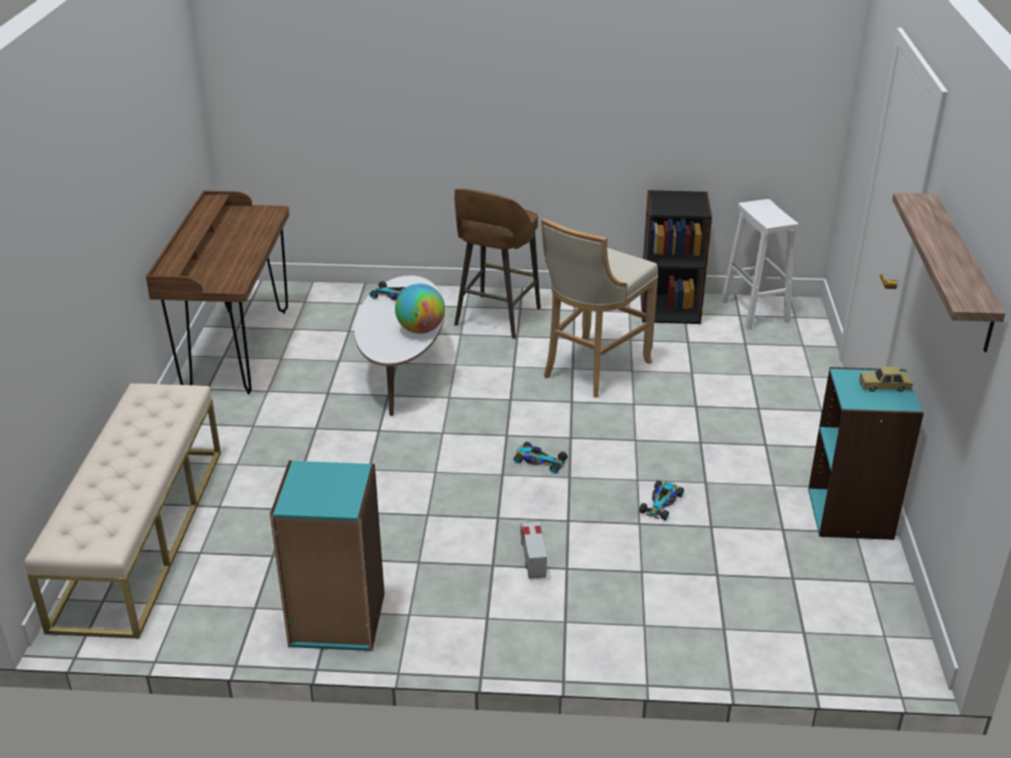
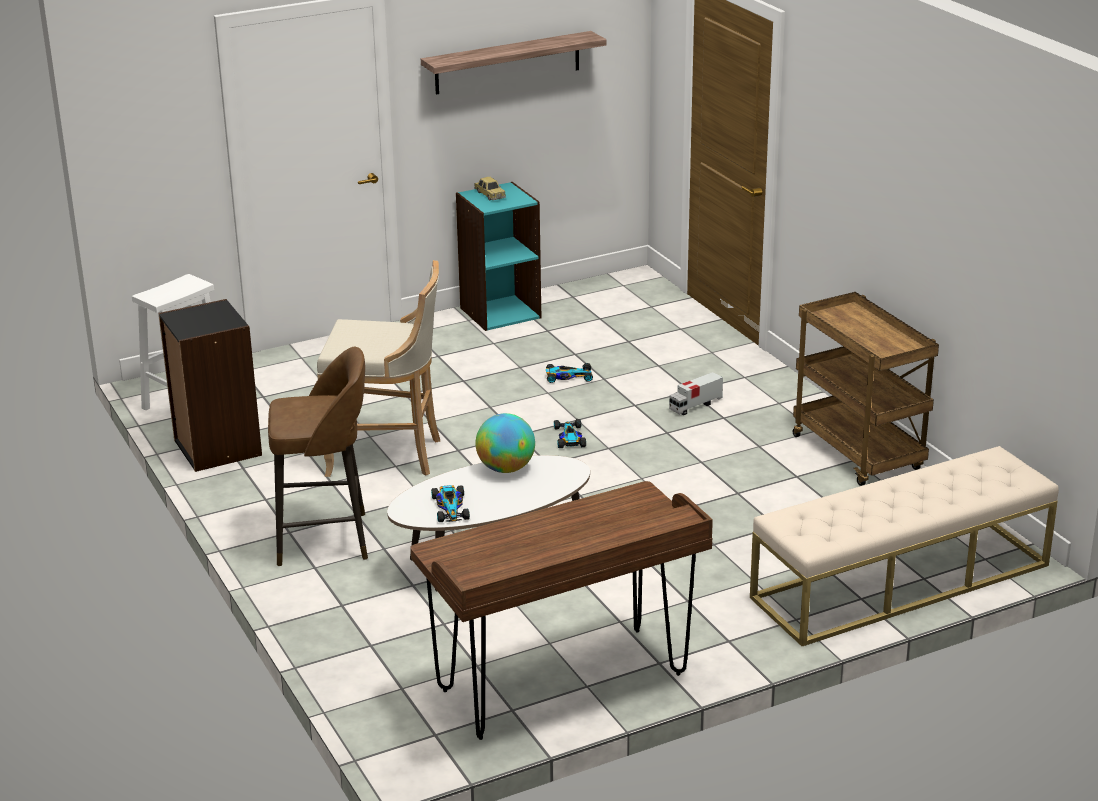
camera: 120 degrees left, 5 degrees down
(337, 620) = (859, 454): turquoise bookcase -> brown cart

